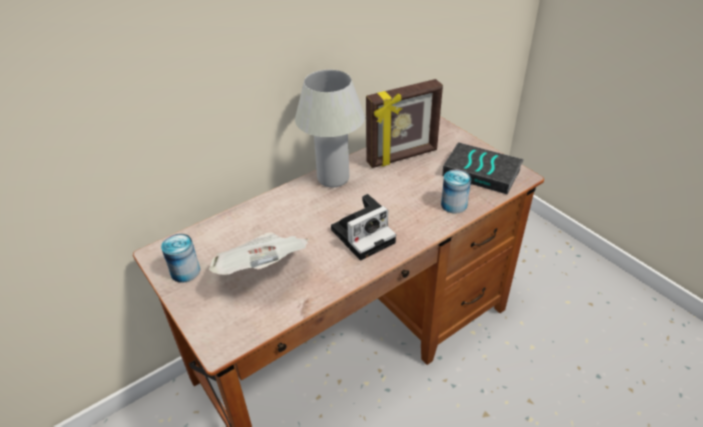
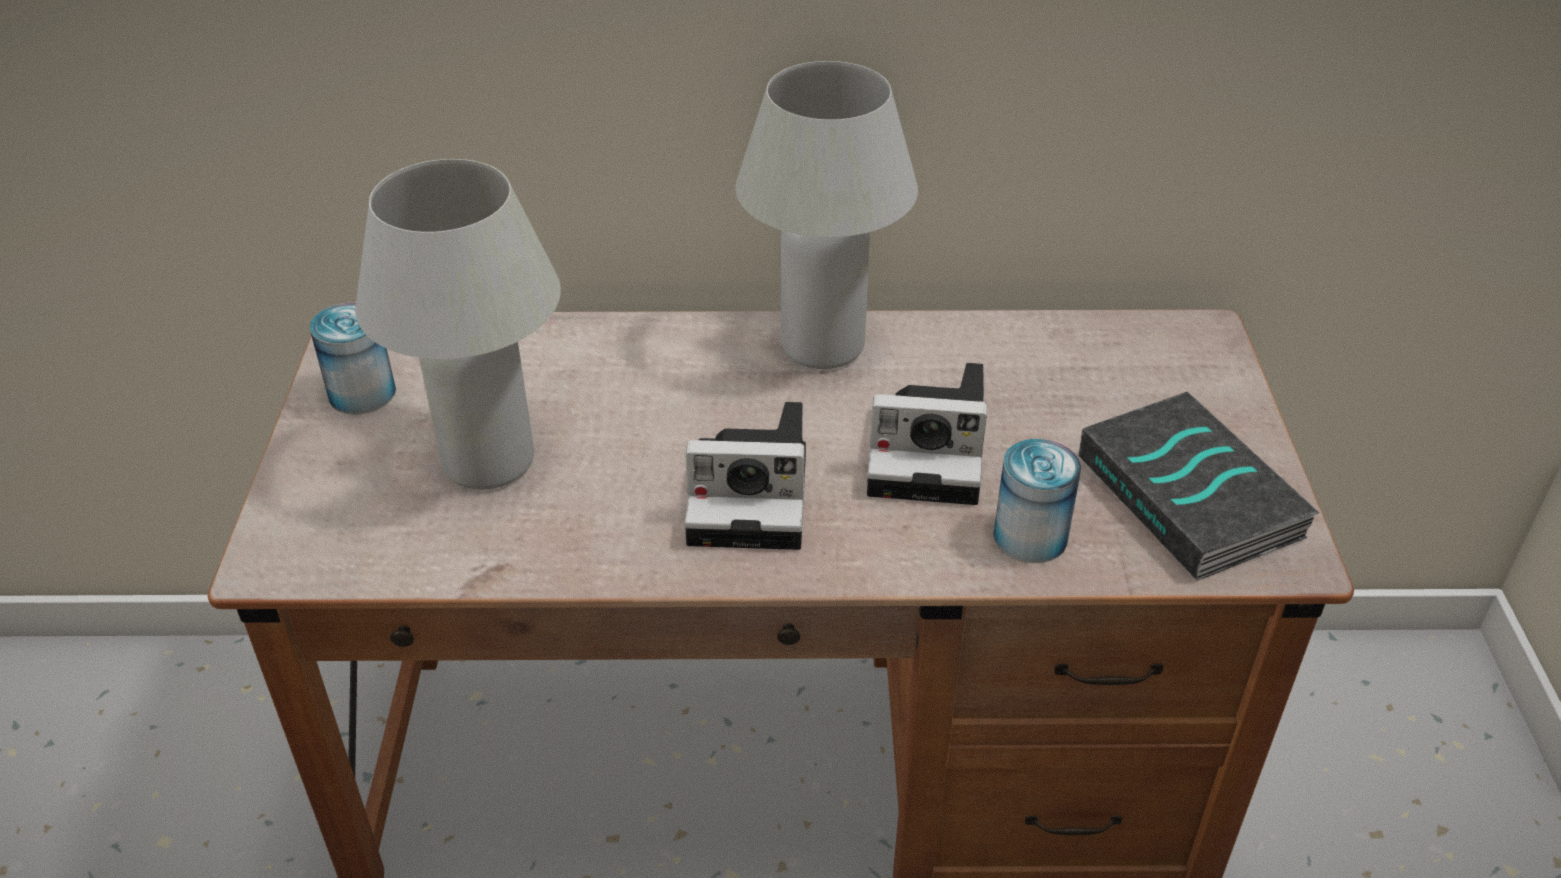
camera: 35 degrees right, 0 degrees up
(262, 270) = (488, 462): newspaper -> white table lamp
(401, 195) = (931, 454): none -> camera
(402, 157) = (1031, 370): picture frame -> none

